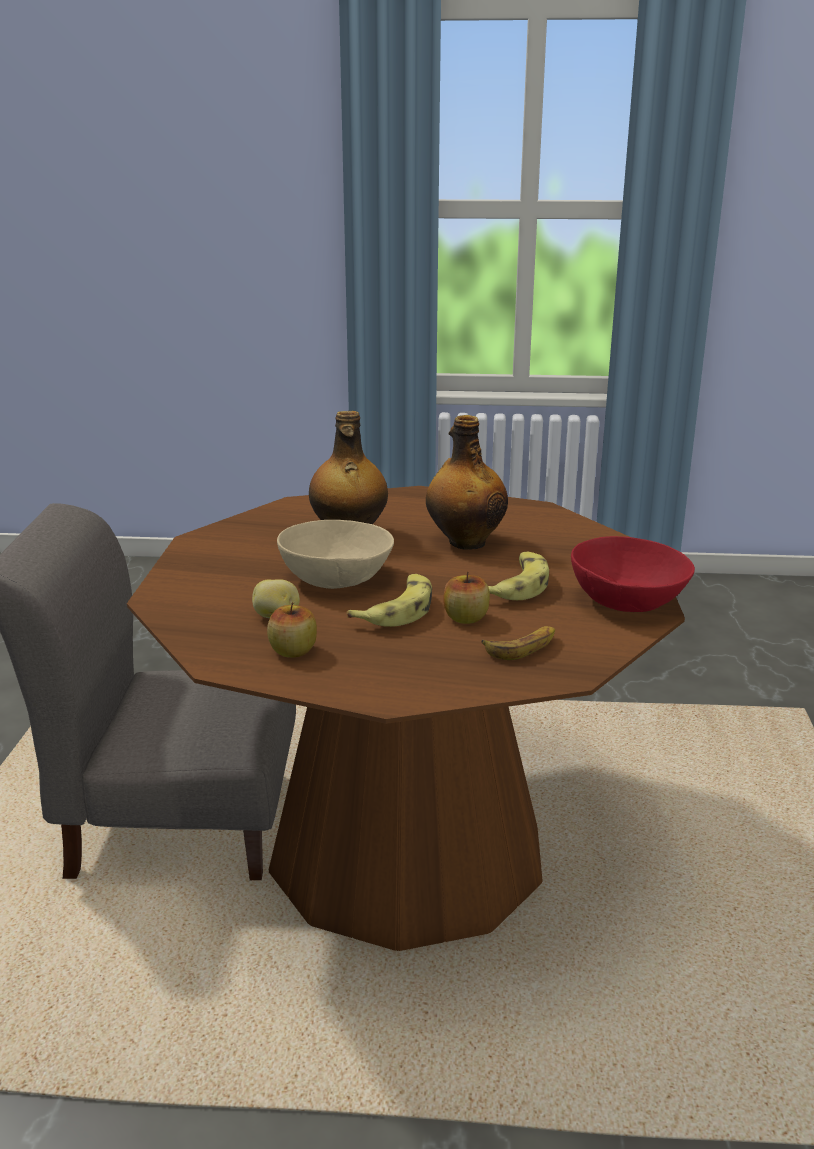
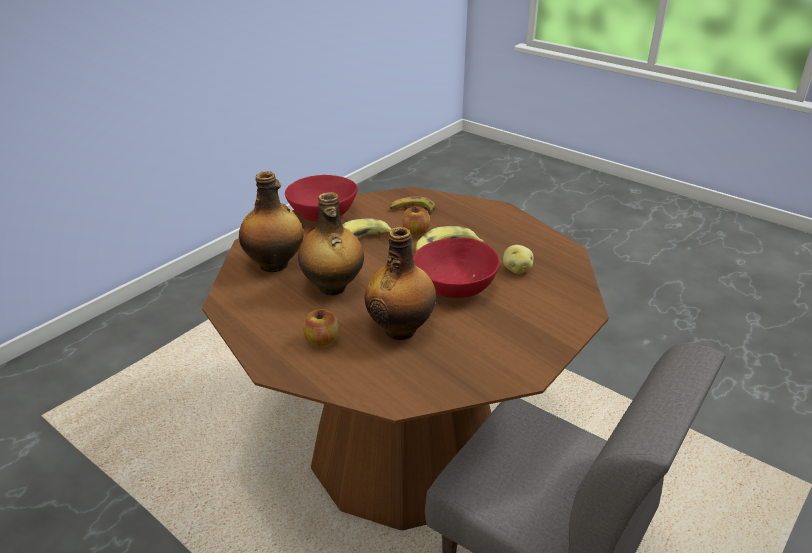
camera: 145 degrees left, 10 degrees up
(293, 651) = (524, 244): apple -> apple (322, 341)
(336, 578) = (454, 286): beige bowl -> red bowl
(560, 541) = (275, 264): none -> bottle

